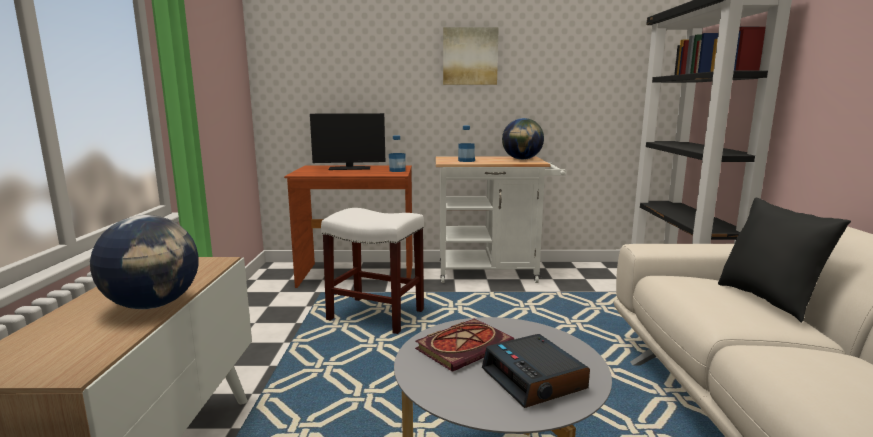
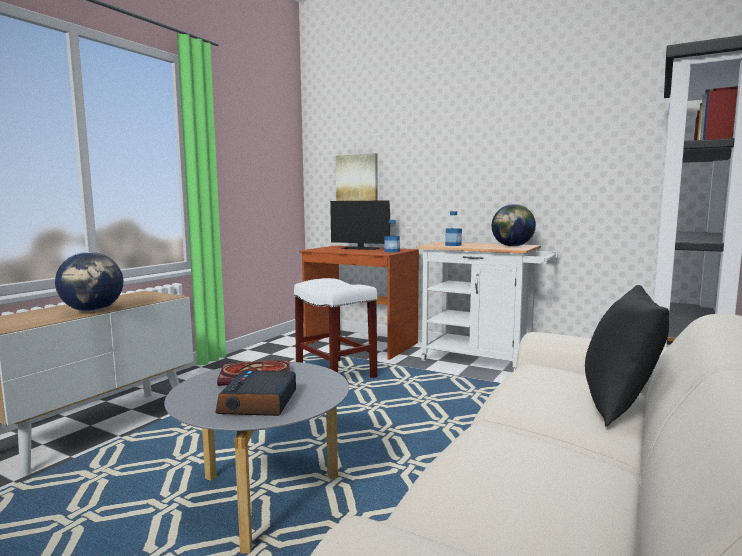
camera: 30 degrees right, 5 degrees down
(470, 56) = (475, 146): picture -> picture (357, 178)

